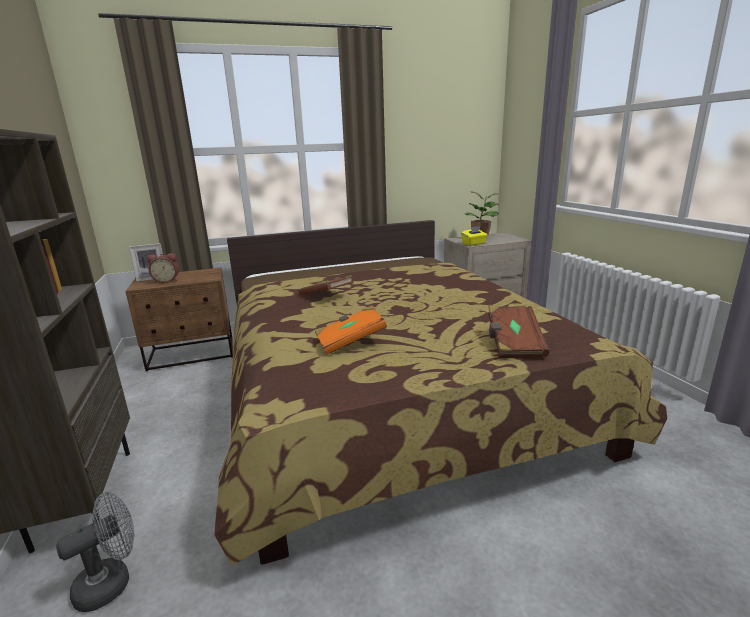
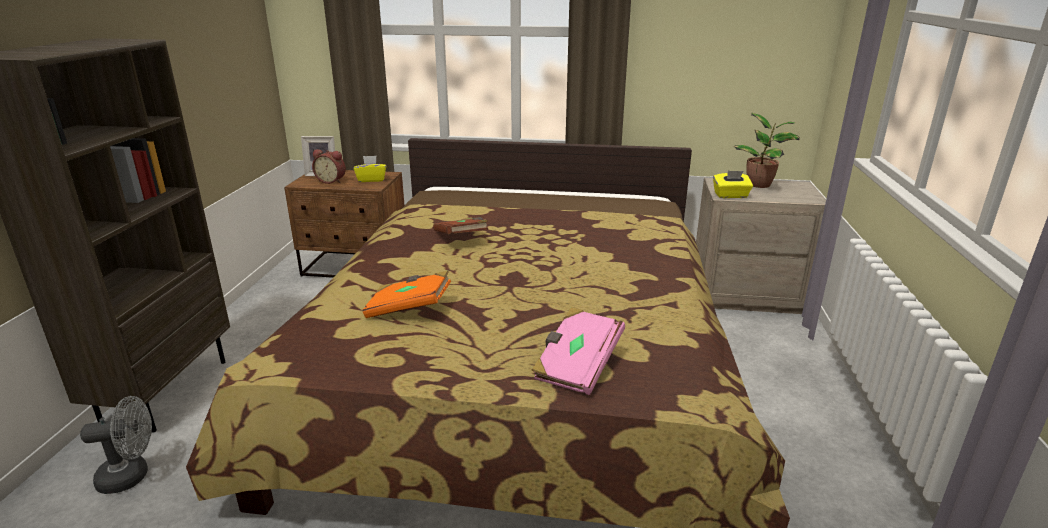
camera: 25 degrees right, 5 degrees up
(202, 275) = (371, 179): none -> yellow tissue box
(513, 344) = (576, 366): brown book -> pink book

